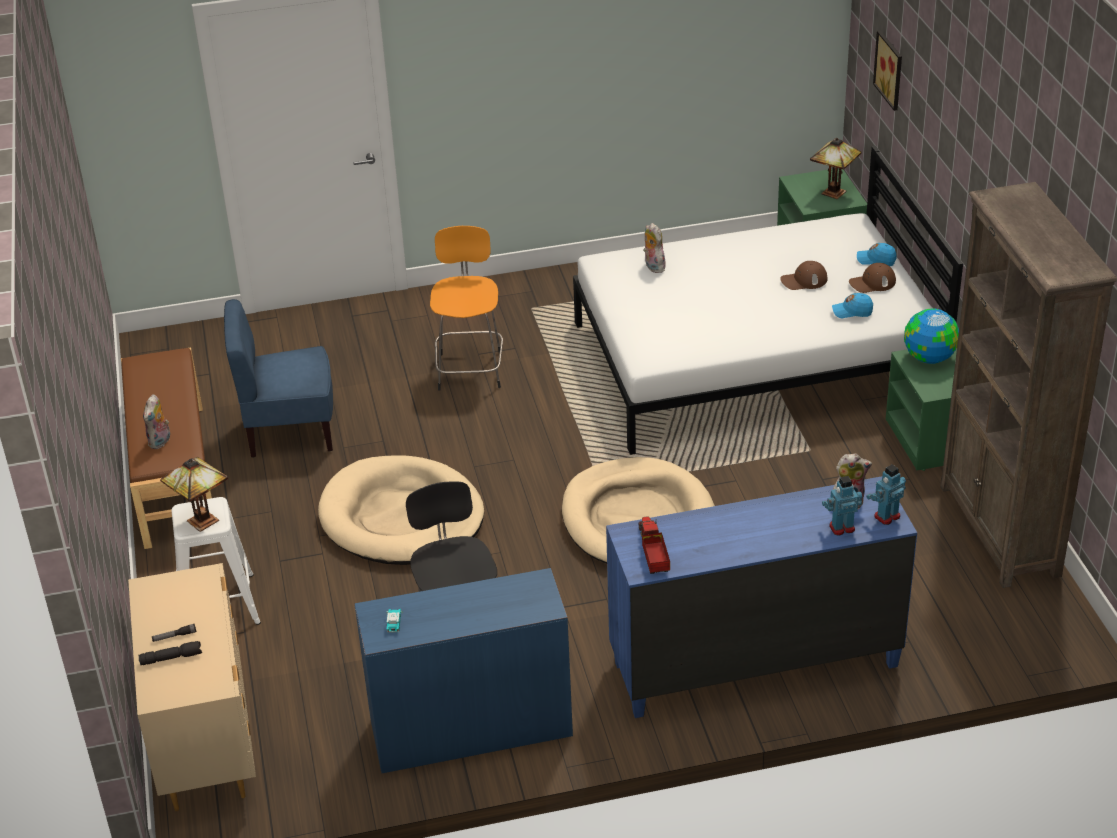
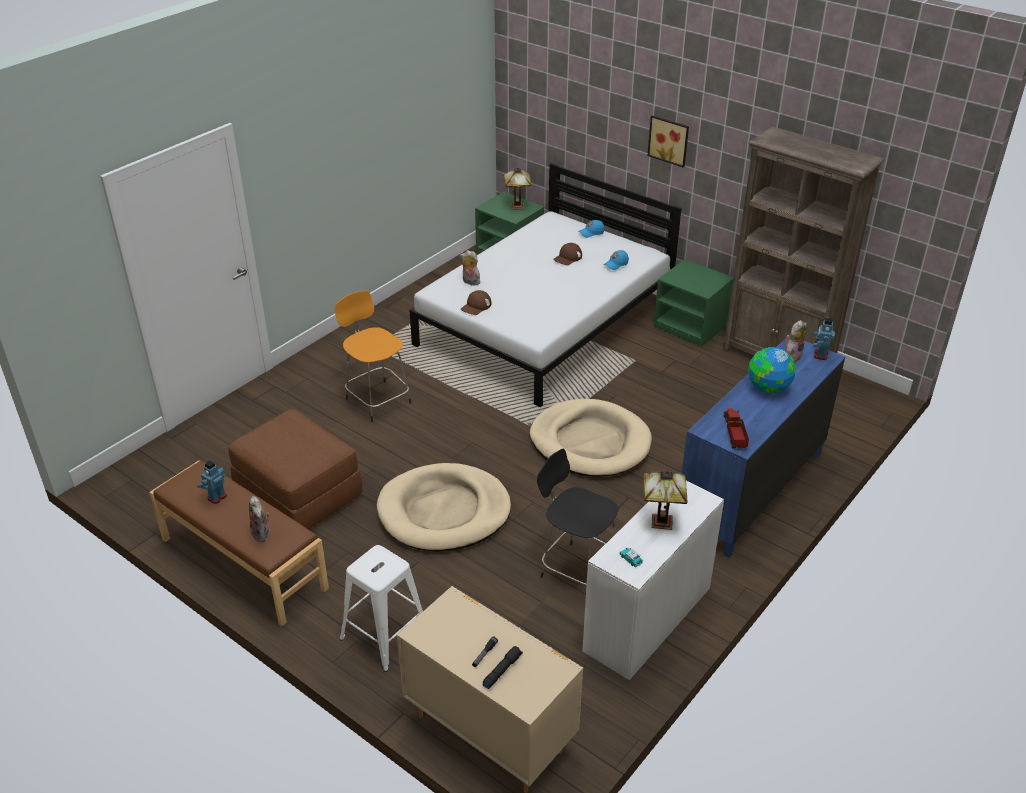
camera: 40 degrees left, 0 degrees up
(200, 520) = (381, 569): table lamp -> table lamp (660, 522)
(290, 431) = (298, 494): blue chair -> brown ottoman
(470, 727) = (646, 618): blue desk -> white desk
(653, 553) = (734, 434): toy truck -> toy truck turned 45 degrees clockwise
(841, 527) = (807, 371): toy robot -> toy robot (216, 497)
(872, 283) = (605, 245): brown cap -> brown cap (476, 306)
(891, 69) = (560, 106): picture -> picture (669, 140)
(929, 358) = (680, 274): globe -> globe (768, 388)

